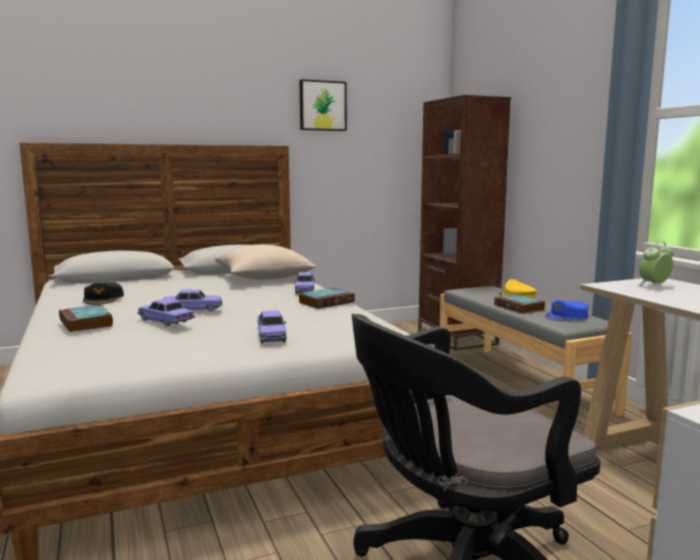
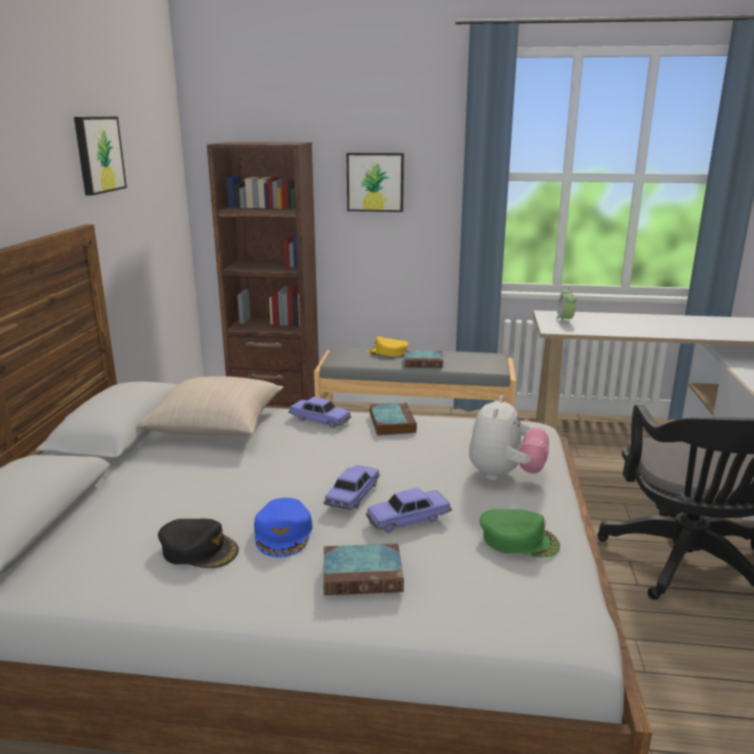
camera: 60 degrees left, 10 degrees up
(158, 347) = (518, 539): none -> green cap
(271, 335) = (505, 475): toy car -> plush toy
(552, 130) = (375, 182): none -> picture
(567, 316) = (468, 359): blue cap -> blue cap (283, 534)

